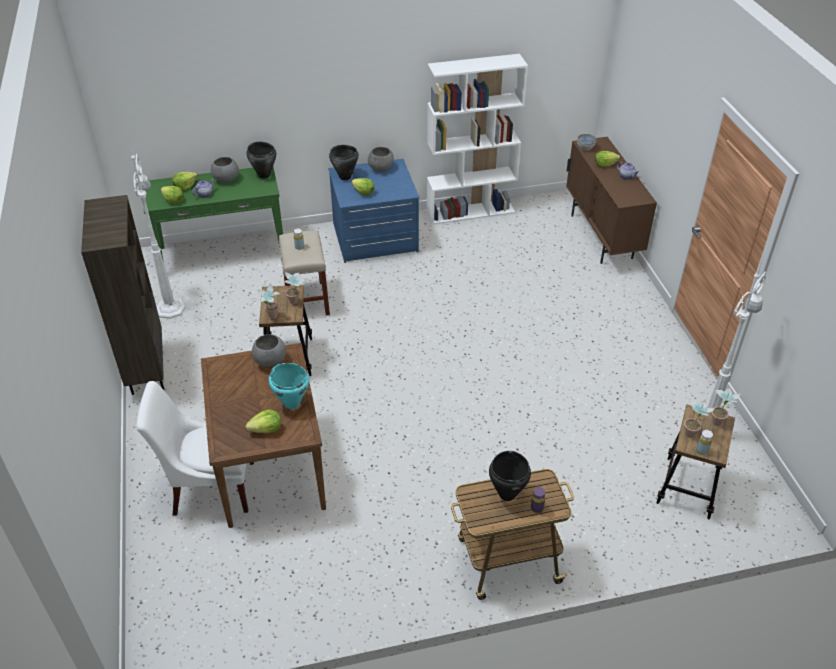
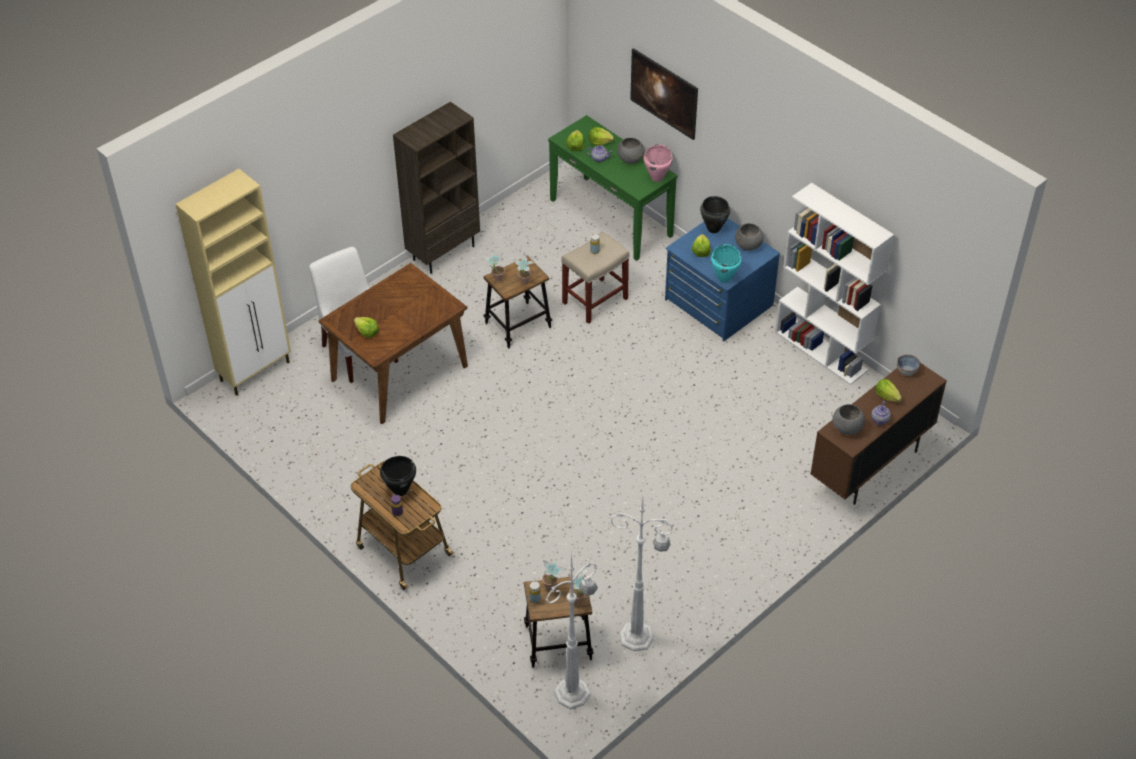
camera: 60 degrees right, 5 degrees up
(152, 592) = (256, 371): none -> beige cabinet
(170, 307) = (519, 226): white floor lamp -> white floor lamp (574, 692)
(237, 105) = (663, 106): none -> picture
(264, 175) = (657, 178): black cooking pot -> pink cooking pot
(270, 361) = (434, 300): grey bowl -> grey bowl (847, 428)
(292, 403) = (401, 332): turquoise cooking pot -> turquoise cooking pot (724, 278)

